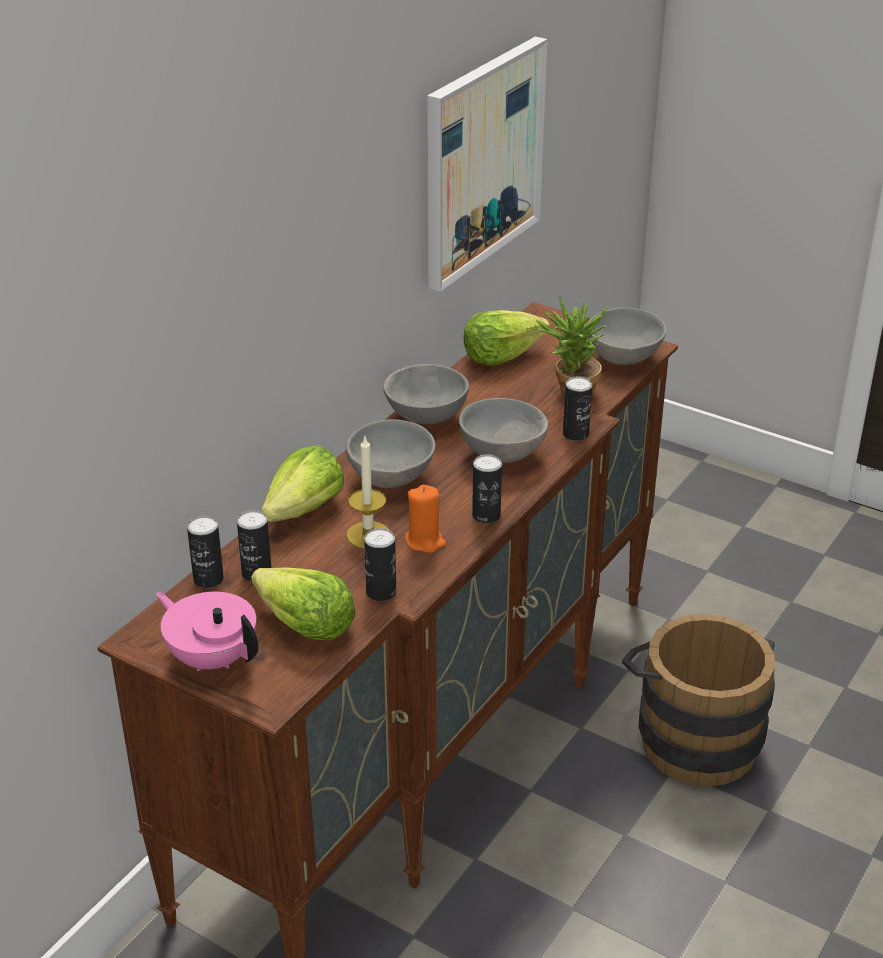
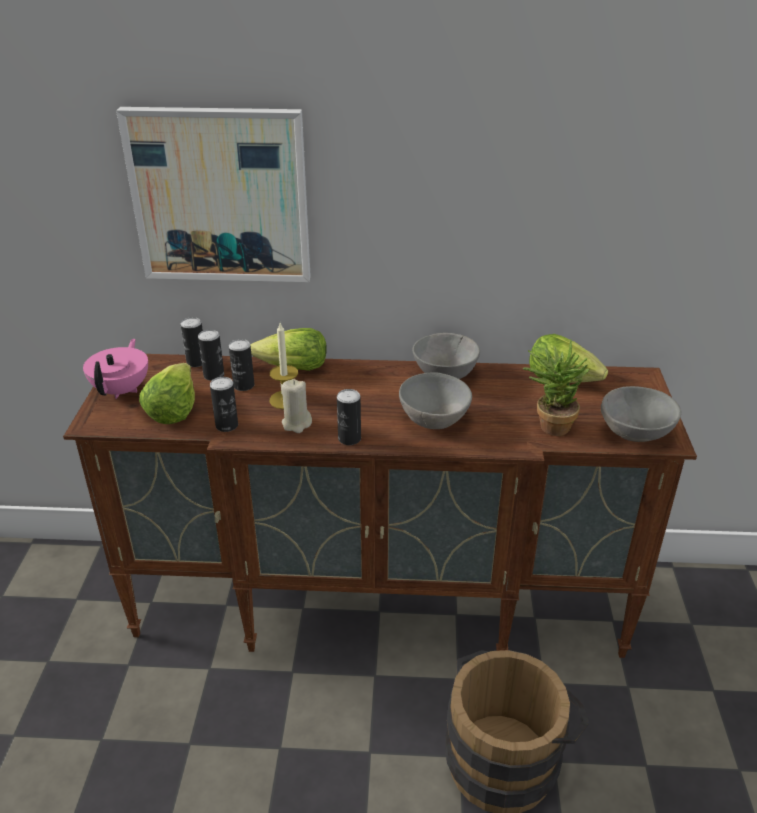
camera: 60 degrees right, 0 degrees up
(392, 478) = (358, 387): grey bowl -> none
(425, 541) = (296, 423): orange candle -> beige candle
(482, 161) = (606, 211): picture -> picture (220, 196)
(575, 434) = (496, 445): can -> can (244, 385)

